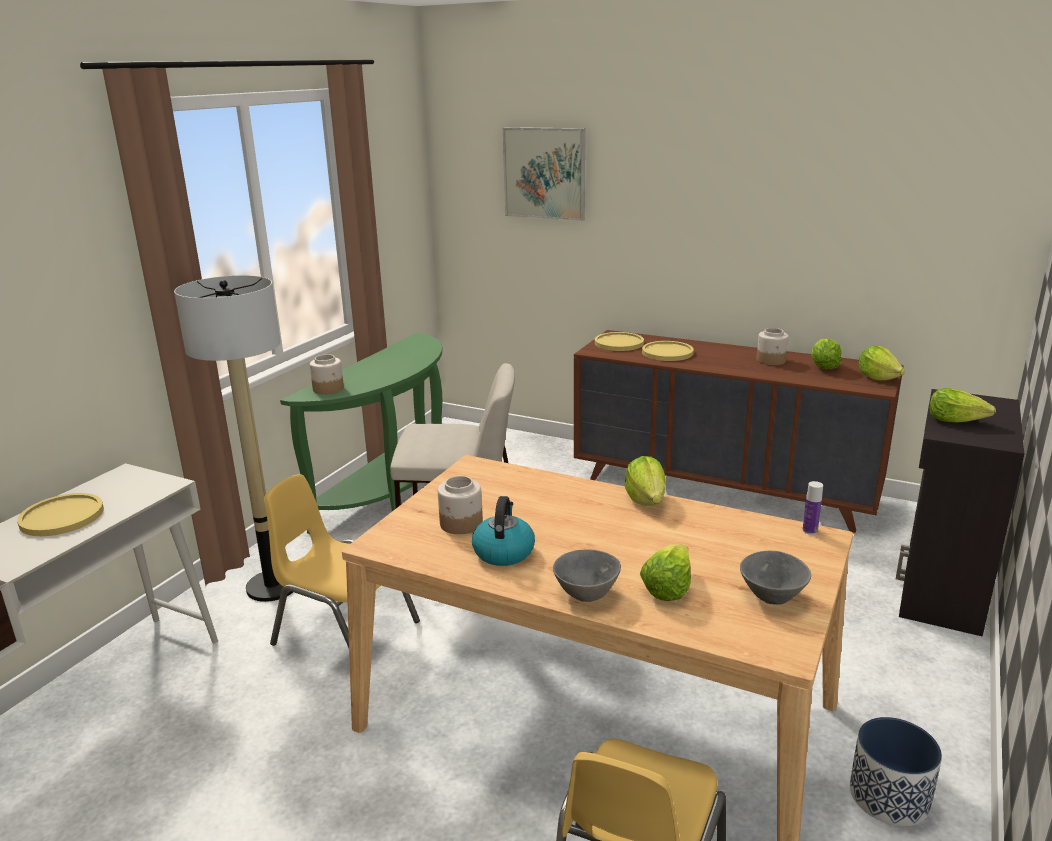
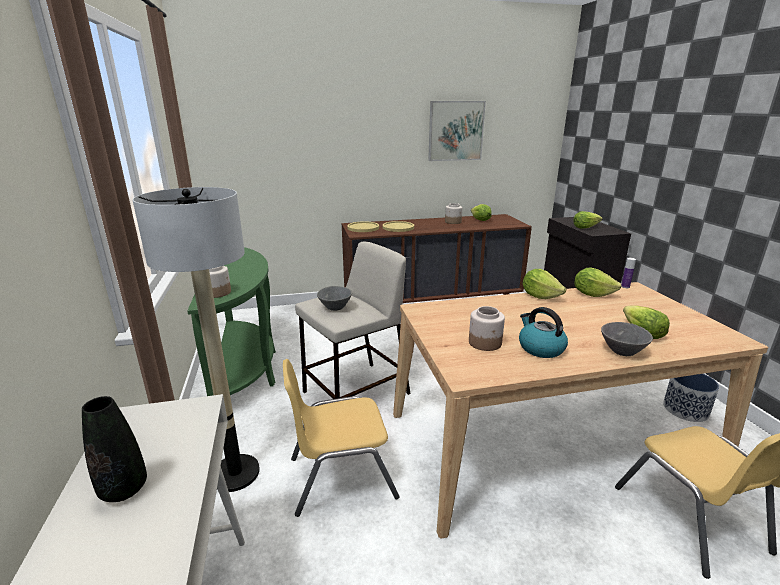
camera: 40 degrees left, 0 degrees up
(62, 516) = (124, 489): yellow plate -> black vase
(544, 173) = (287, 119): picture -> picture (456, 131)
(770, 596) = (678, 319): grey bowl -> grey bowl (334, 308)
(878, 378) = (509, 220): lettuce -> lettuce (592, 294)

